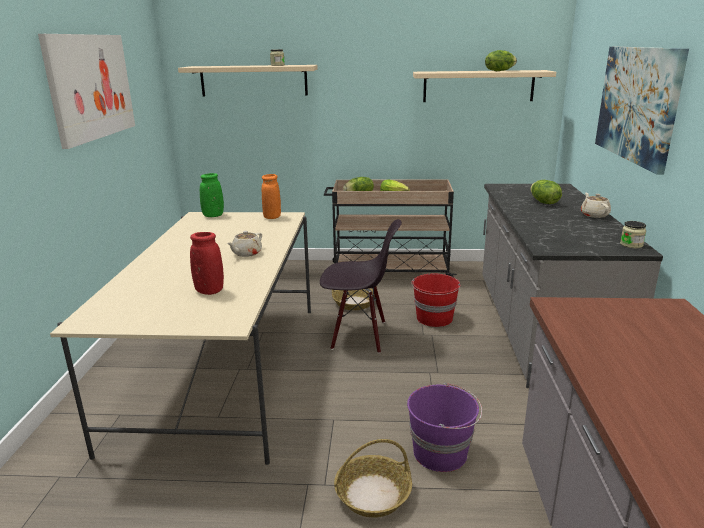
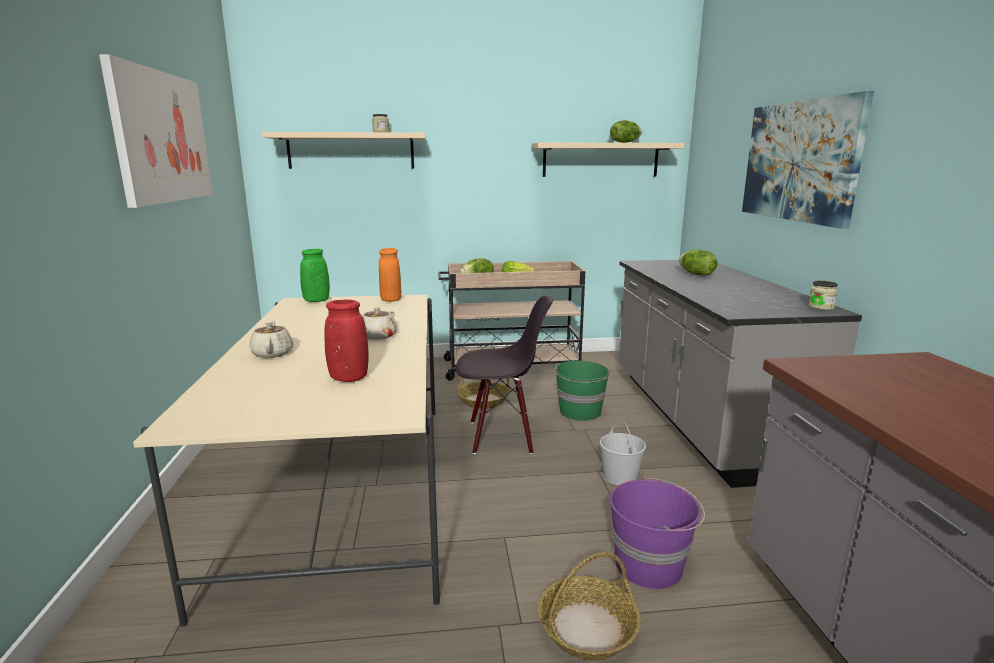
camera: 10 degrees left, 5 degrees down
(434, 318) = (580, 412): red bucket -> green bucket
(447, 378) = (620, 476): none -> white bucket
(594, 215) = (757, 283): beige teapot -> beige teapot (273, 353)

